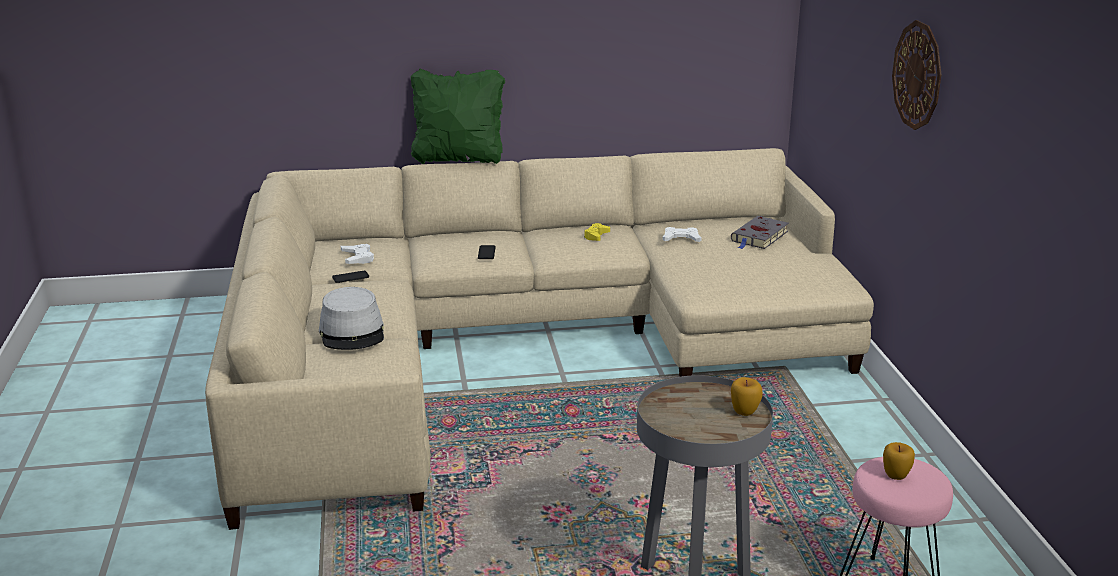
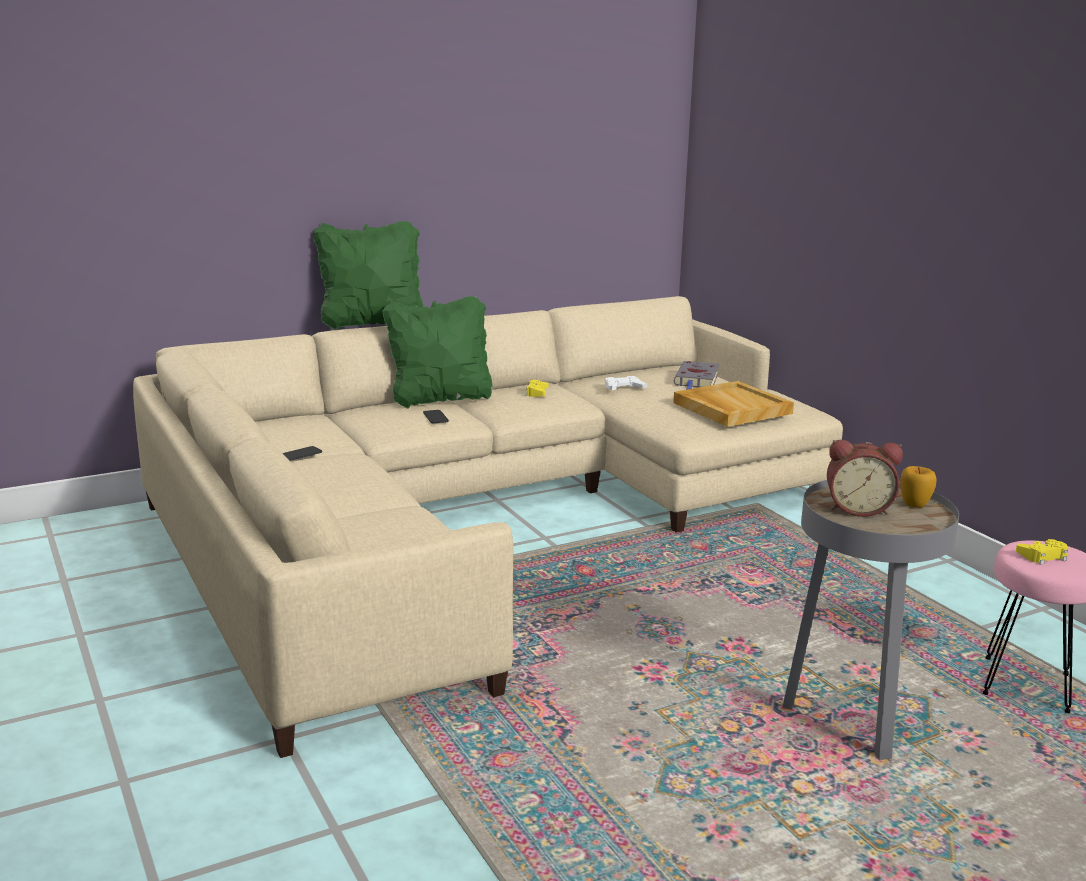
camera: 20 degrees left, 5 degrees down
(352, 332) = (353, 505): grey hat -> none
(357, 258) = (293, 435): white game controller -> none
(507, 234) = (440, 399): none -> green pillow
(687, 409) = (858, 509): none -> alarm clock
(763, 273) = (731, 408): none -> beige tray
(896, 475) = (1043, 556): apple -> yellow game controller
(918, 75) = (893, 184): wall clock -> none

